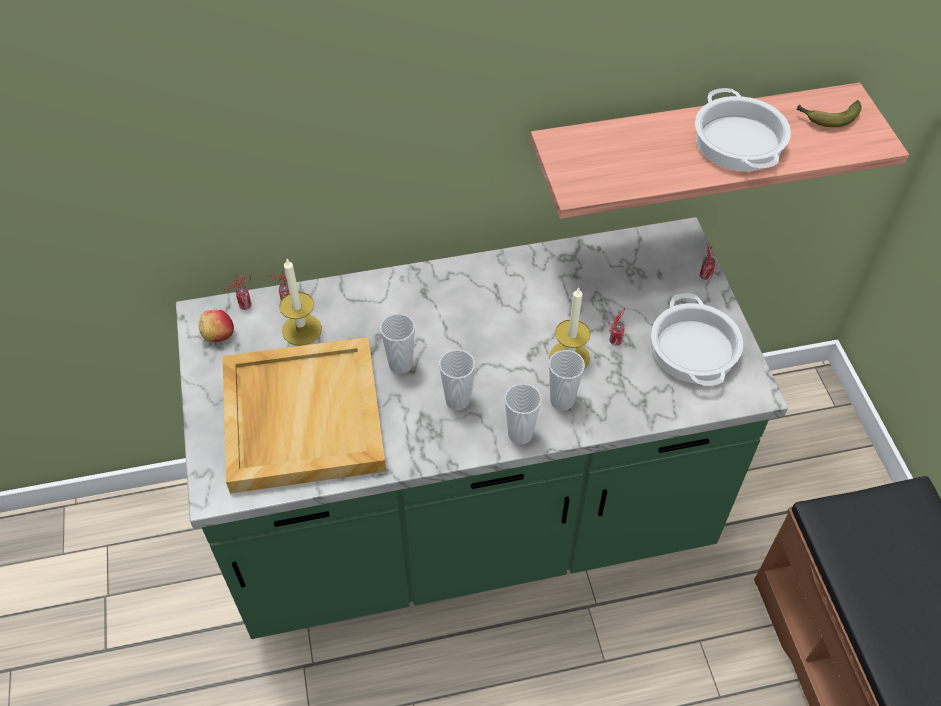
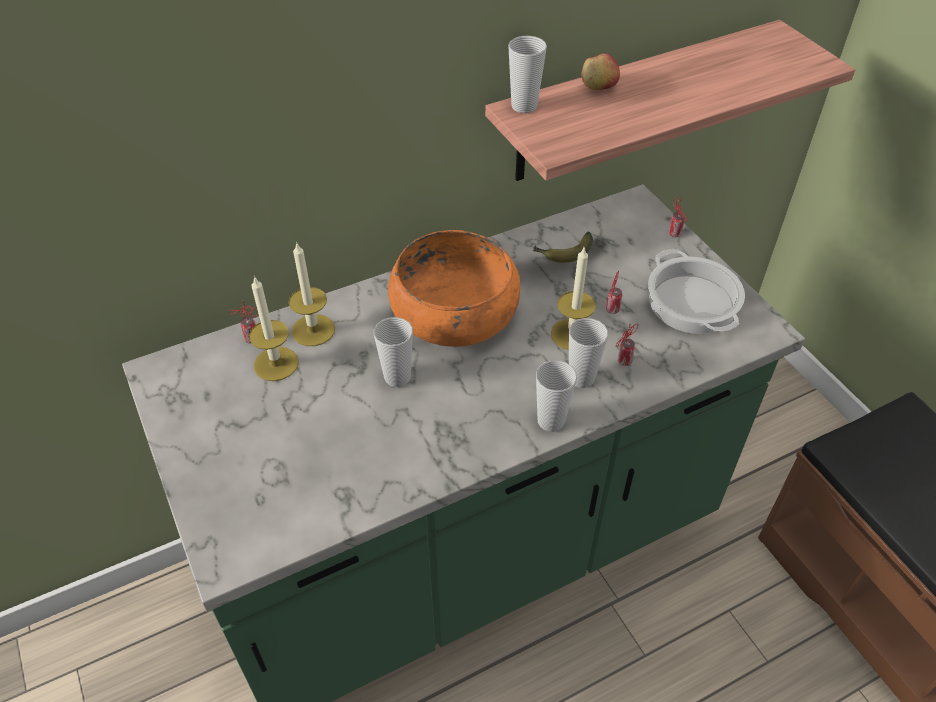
camera: 15 degrees left, 5 degrees down
(218, 334) = (181, 388): apple -> apple (598, 87)
(243, 306) = (203, 352): can -> can (623, 362)
(301, 416) = (303, 454): beige tray -> none
(342, 305) = (313, 330): none -> candle
(457, 400) = (471, 401): cup -> cup (524, 106)
(470, 314) = (454, 313): none -> orange bowl
(739, 142) = (695, 83): cooking pot -> none
(827, 118) = (766, 51): banana -> banana (563, 253)

